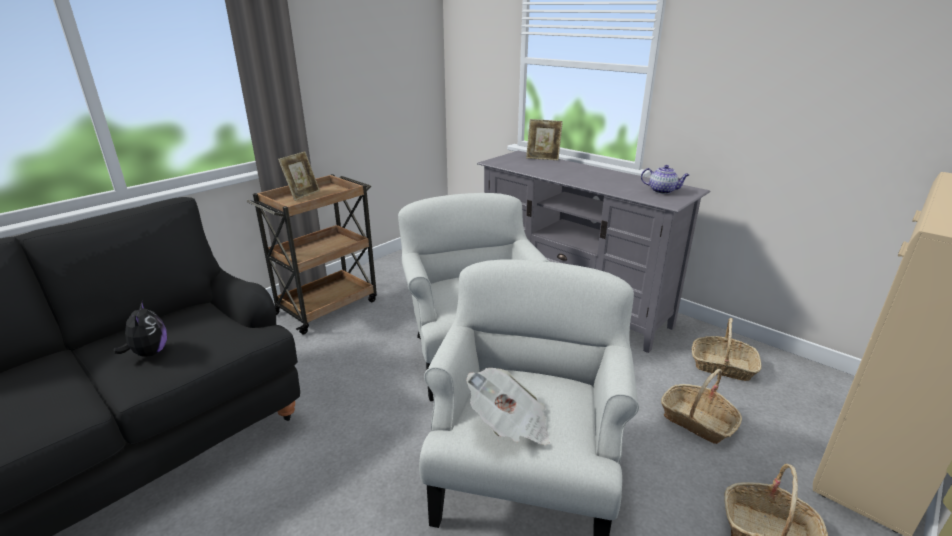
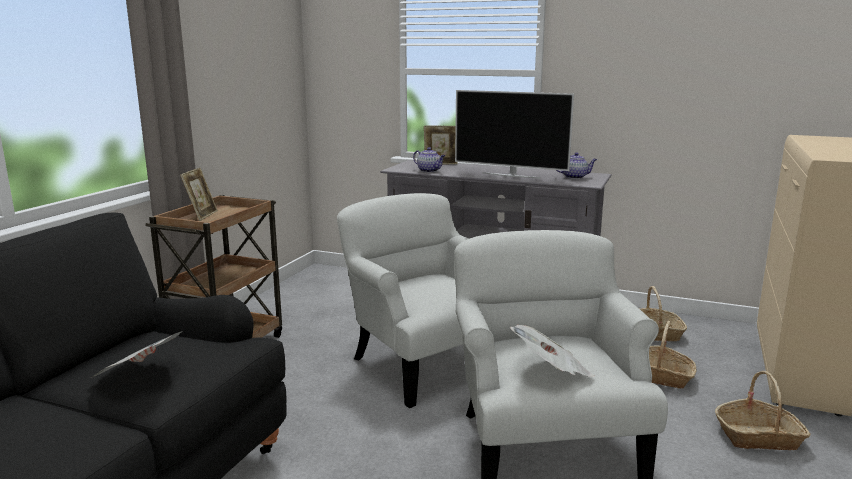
camera: 20 degrees left, 10 degrees down
(149, 353) = (139, 376): plush toy -> newspaper
(522, 167) = (429, 171): none -> teapot
(596, 181) = (511, 175): none -> television

